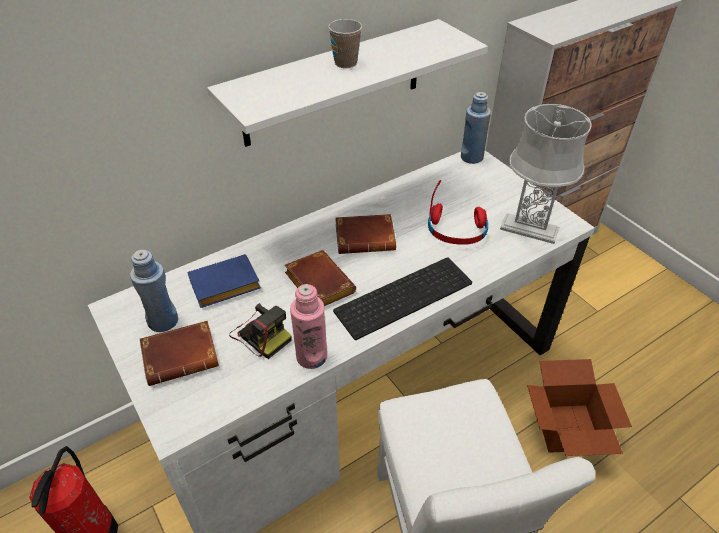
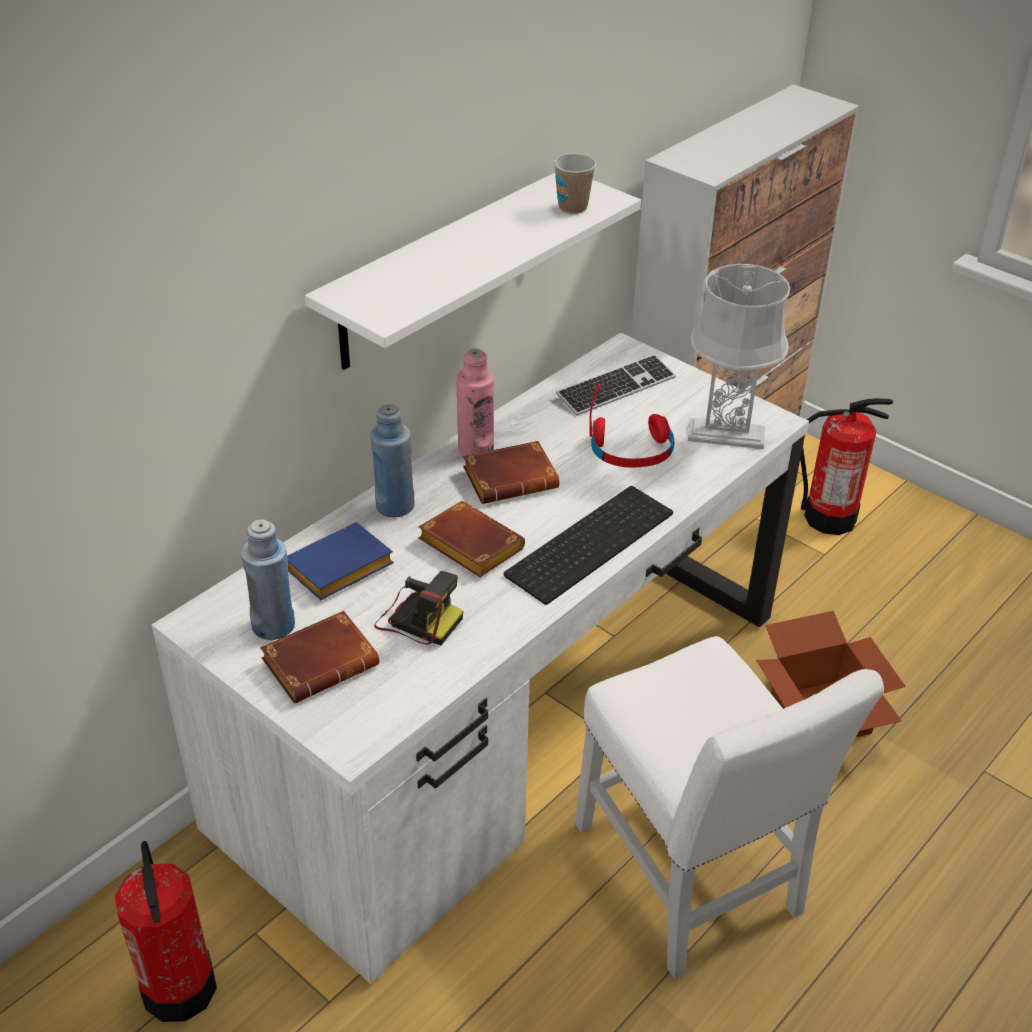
camera: 15 degrees left, 5 degrees down
(311, 356) = (496, 633): pink bottle -> pink bottle (475, 448)
(345, 63) = (470, 242): cup -> cup (572, 207)
(461, 183) = (616, 388): none -> keyboard
(471, 157) = (619, 351): blue bottle -> blue bottle (395, 506)
(607, 286) = (829, 518): none -> fire extinguisher

